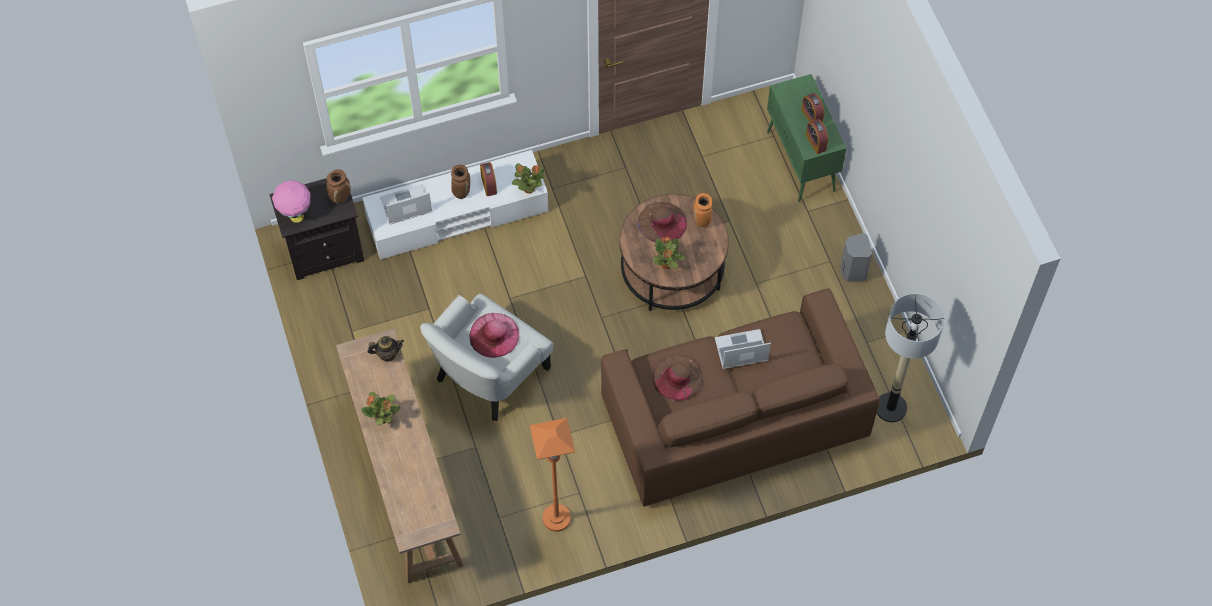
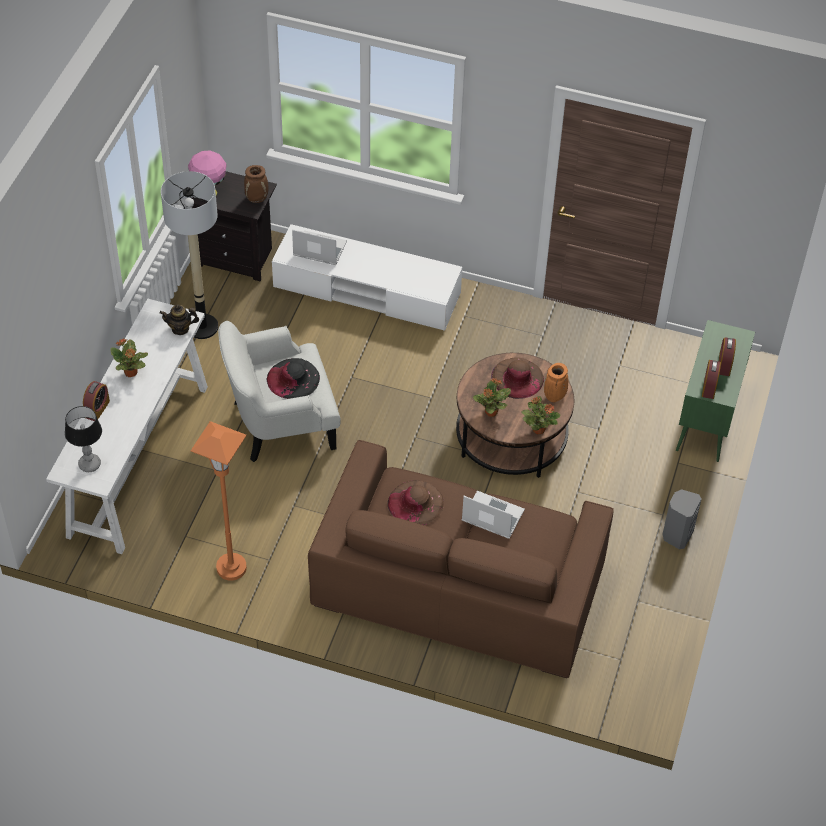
camera: 35 degrees right, 10 degrees down
(387, 354) = (180, 328): teapot -> teapot turned 150 degrees clockwise
(405, 478) = (139, 459): brown console table -> white console table
(422, 516) = (89, 464): none -> table lamp
(461, 192) = (374, 264): brown vase -> none
(489, 185) = (401, 272): alarm clock -> alarm clock (97, 409)
(494, 335) = (293, 378): pink hat -> black hat
(528, 188) = (432, 293): potted plant -> potted plant (538, 429)
(890, 408) = (611, 669): floor lamp -> floor lamp (202, 327)

